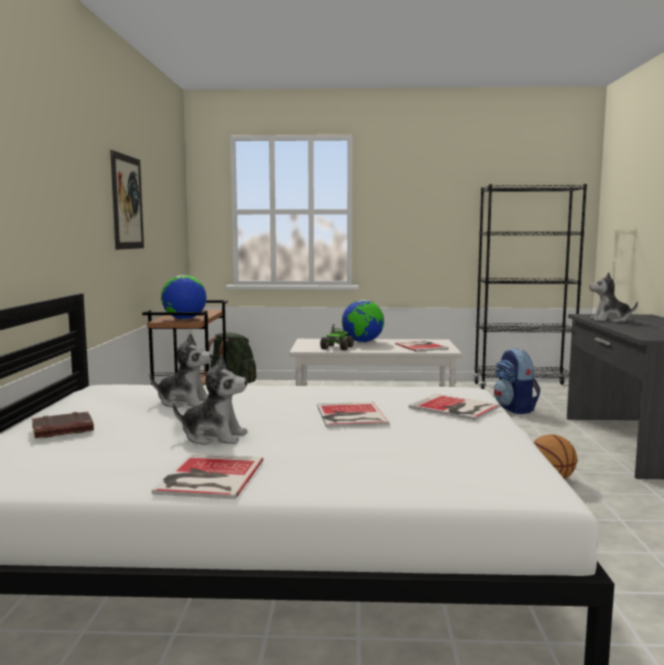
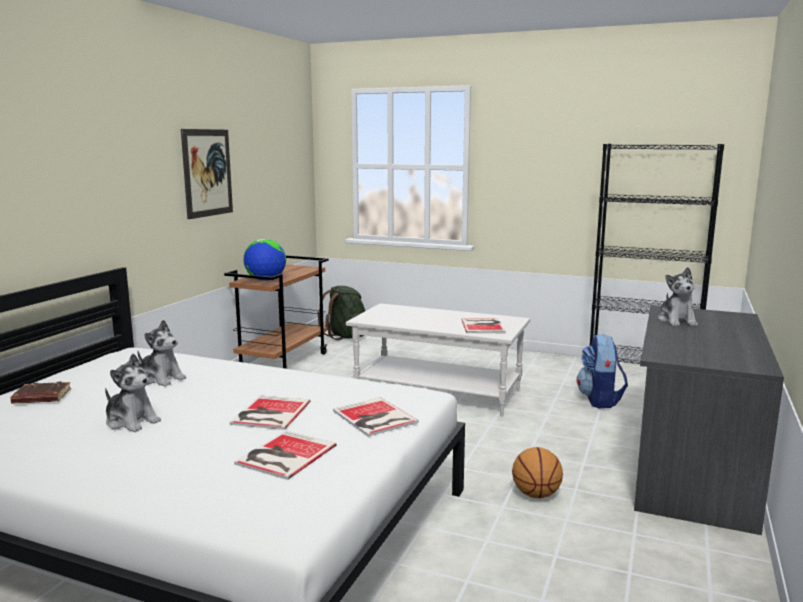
camera: 20 degrees right, 5 degrees up
(207, 477) = (67, 464): book -> book (283, 455)
(337, 348) = (397, 320): toy truck -> none
(362, 342) = (433, 314): globe -> none
(610, 320) = (677, 321): plush toy -> plush toy turned 120 degrees counterclockwise

